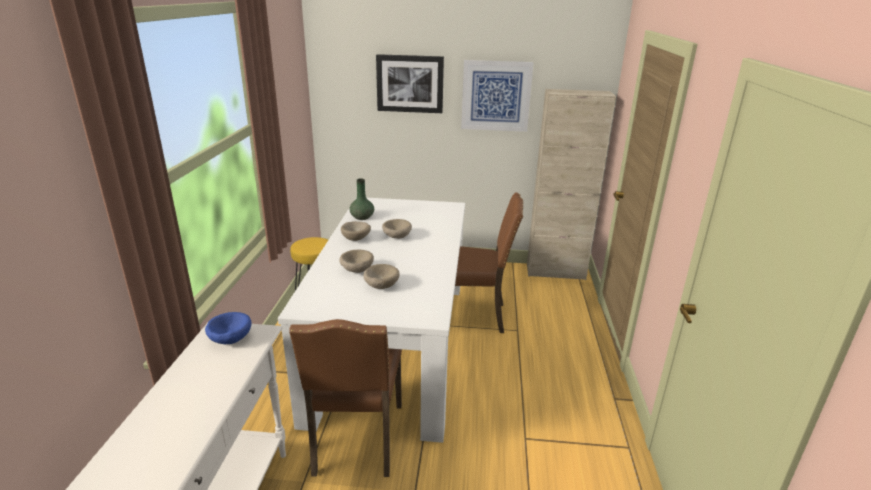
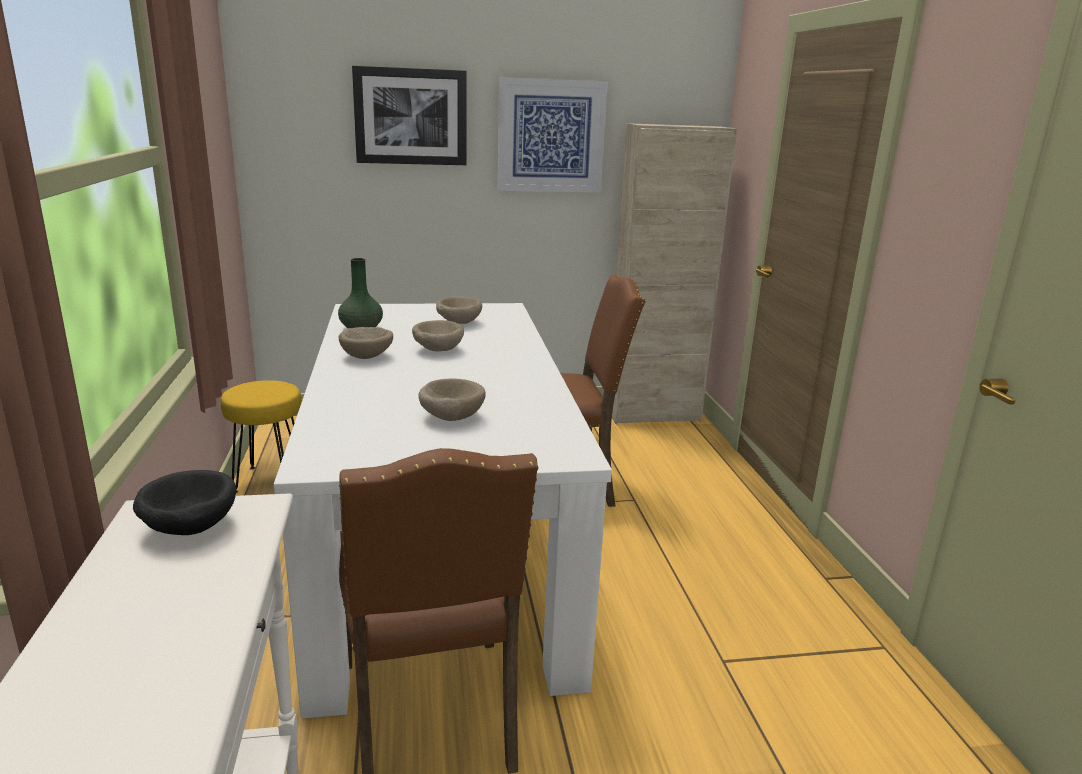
camera: 15 degrees left, 5 degrees down
(230, 339) = (188, 528): blue bowl -> black bowl
(356, 270) = (392, 399): beige bowl -> beige bowl (458, 323)

